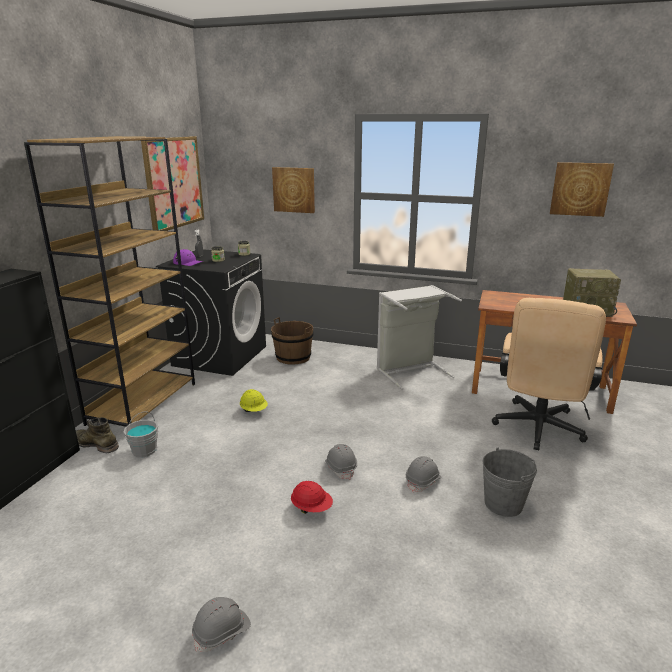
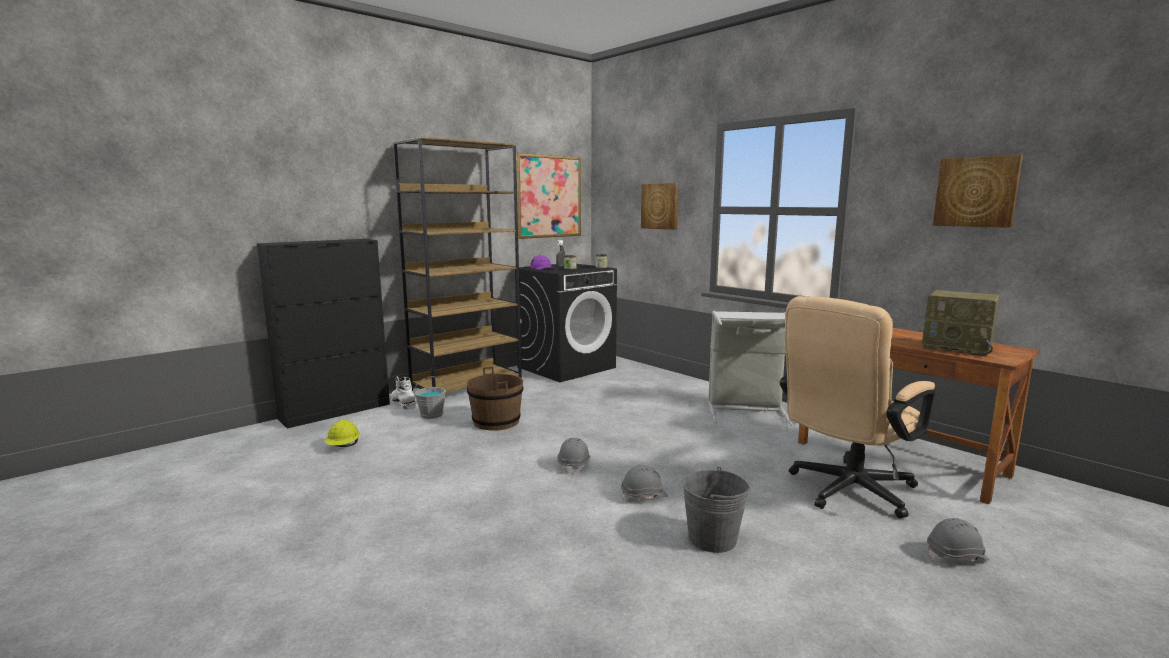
camera: 30 degrees right, 10 degrees down
(95, 444) = (403, 403): green boot -> white boot
(222, 632) = (346, 536): grey hard hat -> grey hard hat (956, 556)
(254, 411) = (548, 409): yellow hard hat -> yellow hard hat (343, 447)
(293, 357) = (632, 379): brown bucket -> brown bucket (496, 422)
(312, 508) = (512, 485): red hard hat -> none

